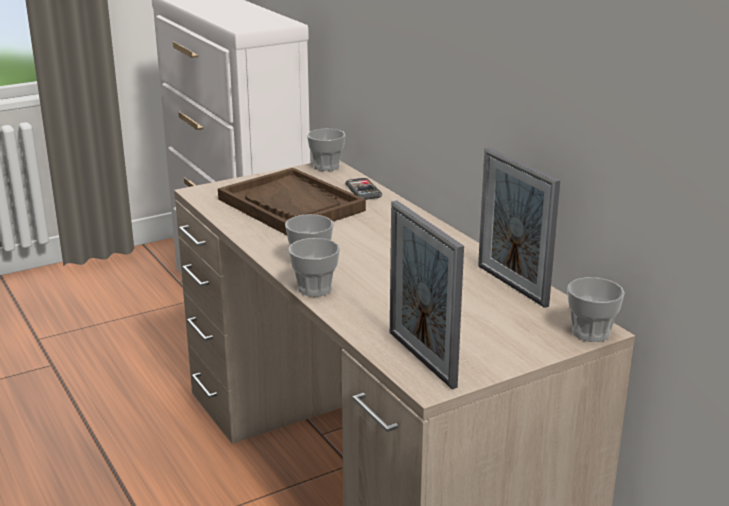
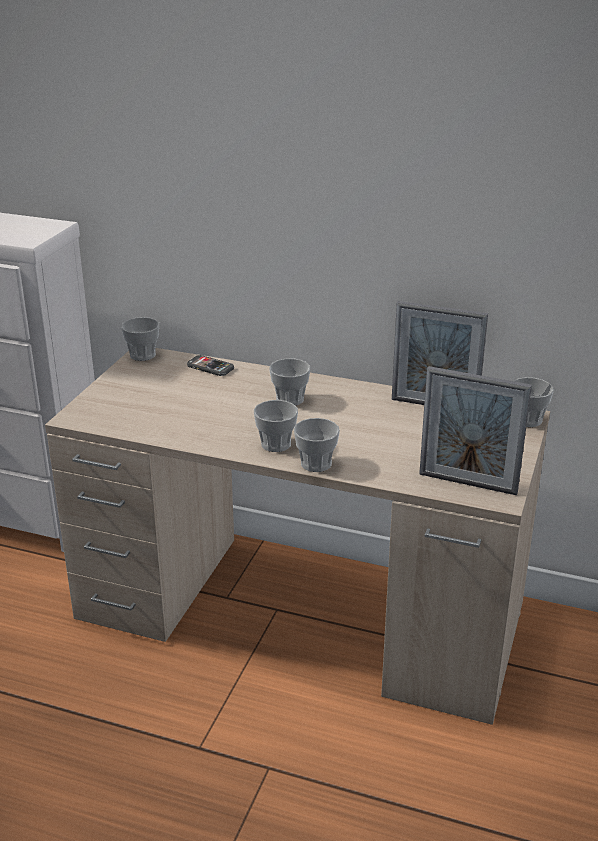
camera: 40 degrees left, 5 degrees up
(291, 205) = (175, 401): brown tray -> none
(384, 235) = (290, 399): none -> cup

